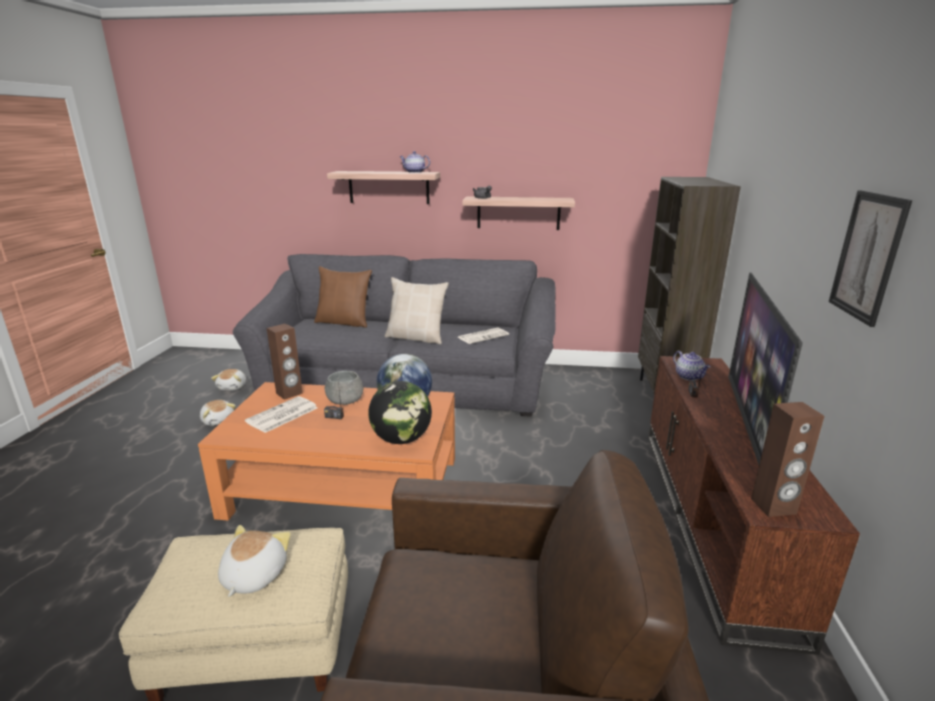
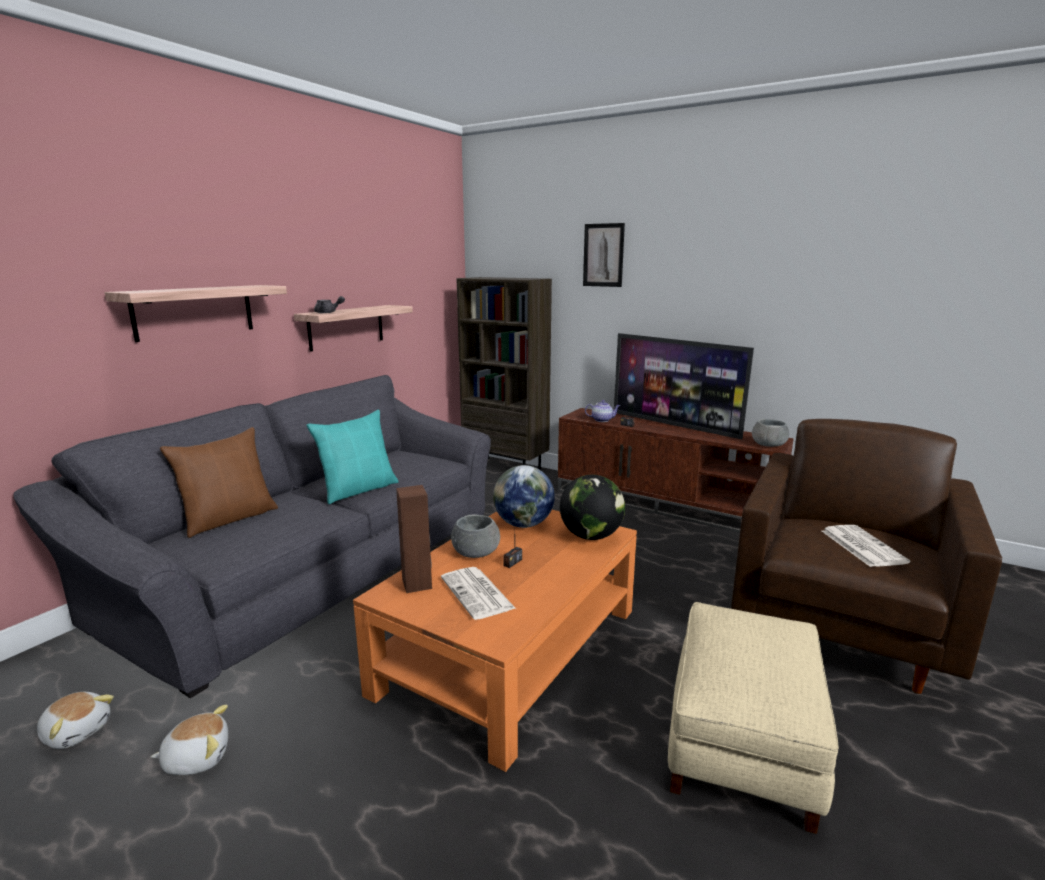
camera: 65 degrees left, 5 degrees down
(253, 576) = (774, 644): plush toy -> none
(414, 172) = (244, 286): teapot -> none
(416, 337) = (358, 490): beige pillow -> turquoise pillow
(483, 336) = (408, 462): newspaper -> newspaper (861, 546)
(773, 506) = (768, 444): brown speaker -> grey bowl
(867, 256) = (734, 300): picture -> picture (603, 255)

